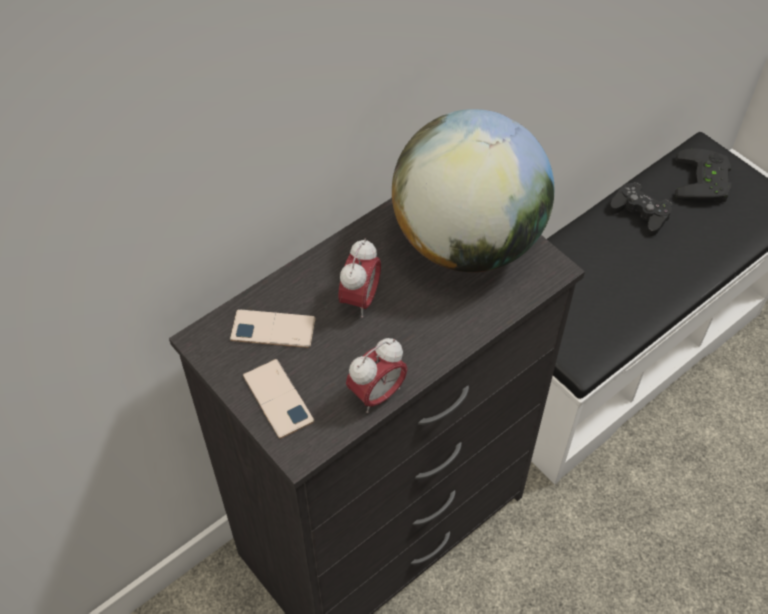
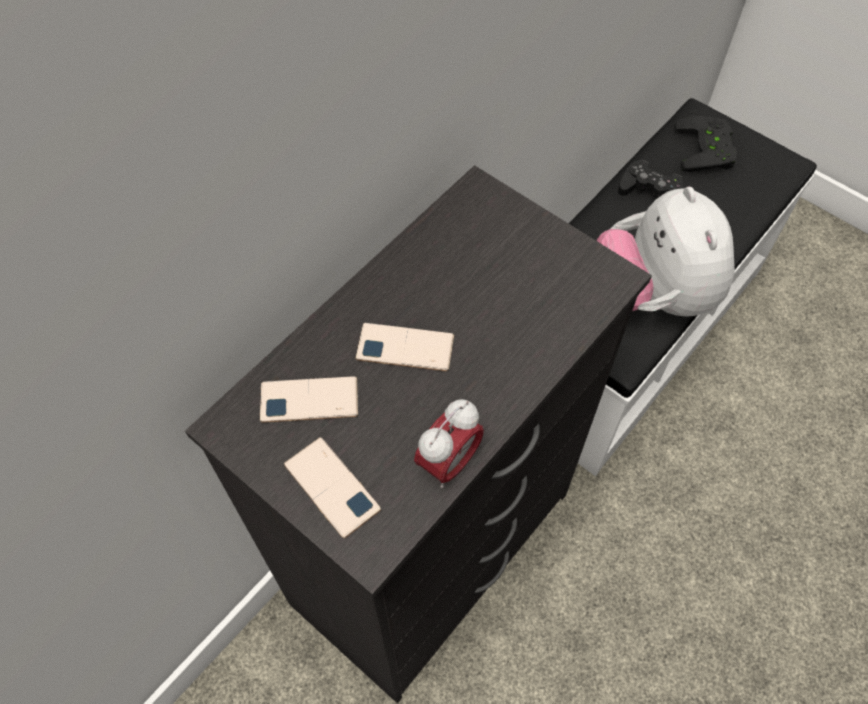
camera: 10 degrees left, 5 degrees up
(360, 300) = (405, 347): alarm clock -> phone
(467, 242) = (513, 260): globe -> none
(621, 308) = (651, 295): none -> plush toy

